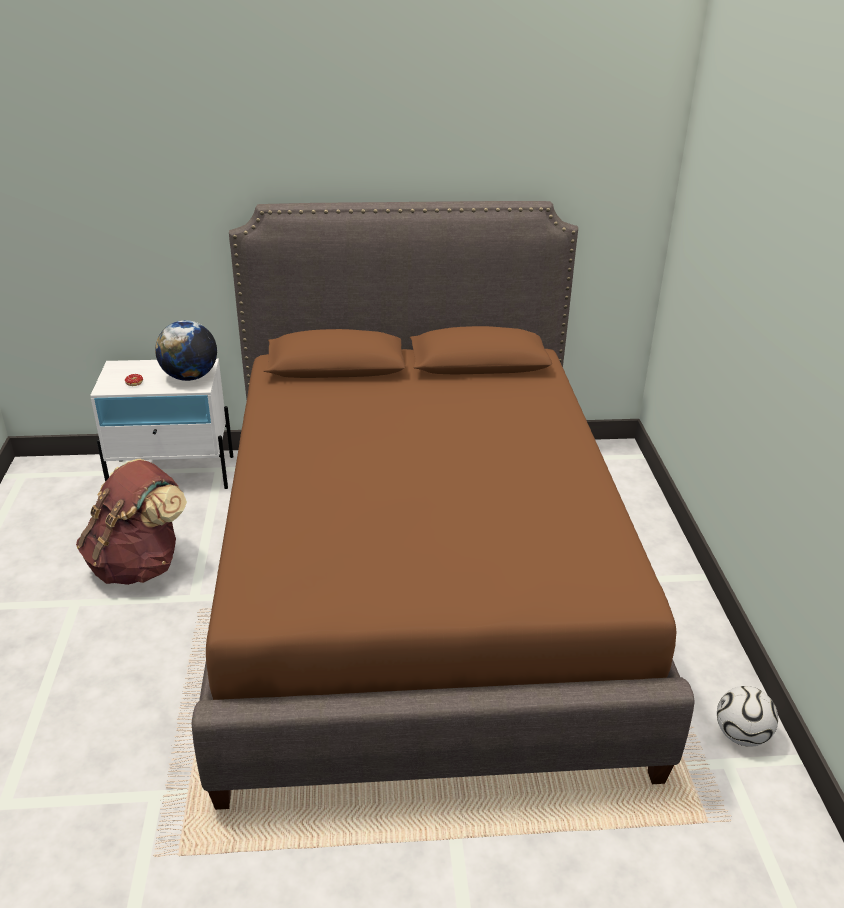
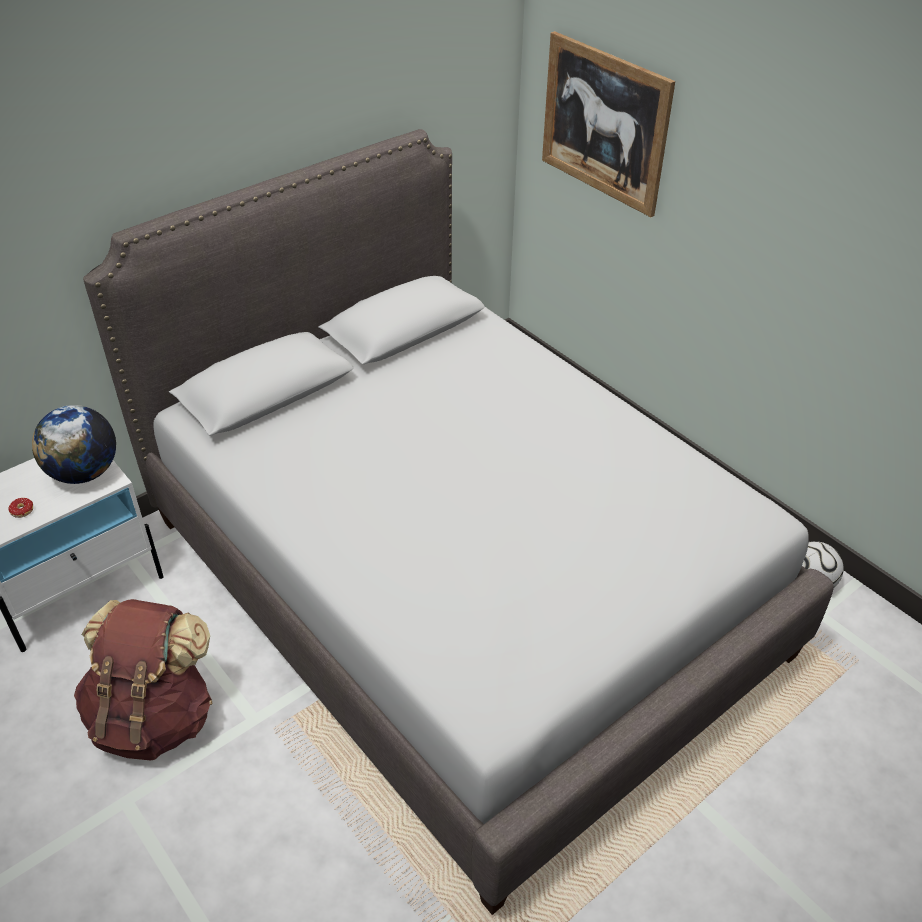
camera: 35 degrees left, 10 degrees up
(420, 584) = (459, 583): brown bed -> grey bed
(711, 229) = (604, 123): none -> picture

